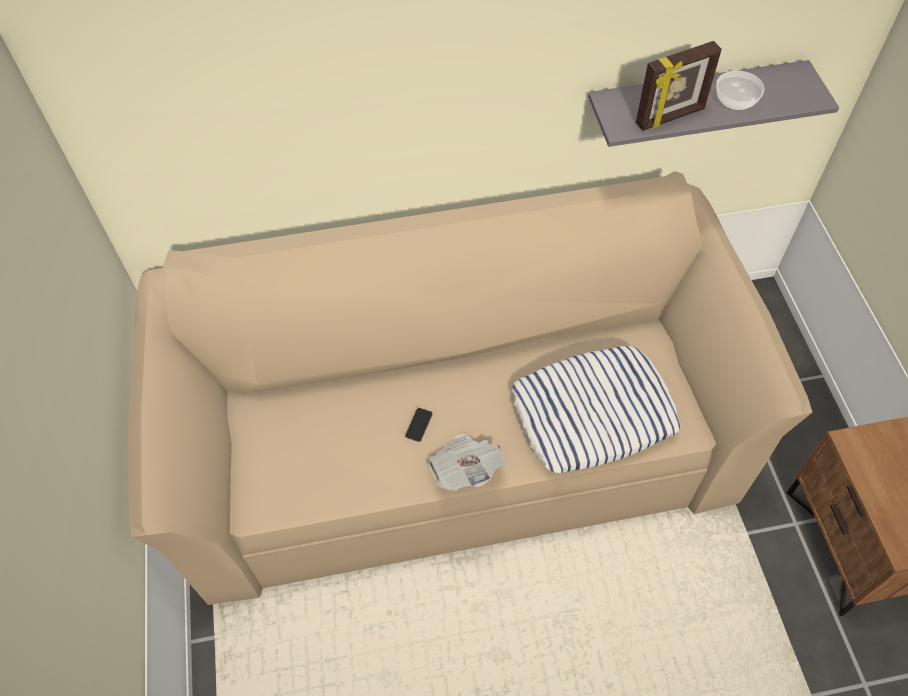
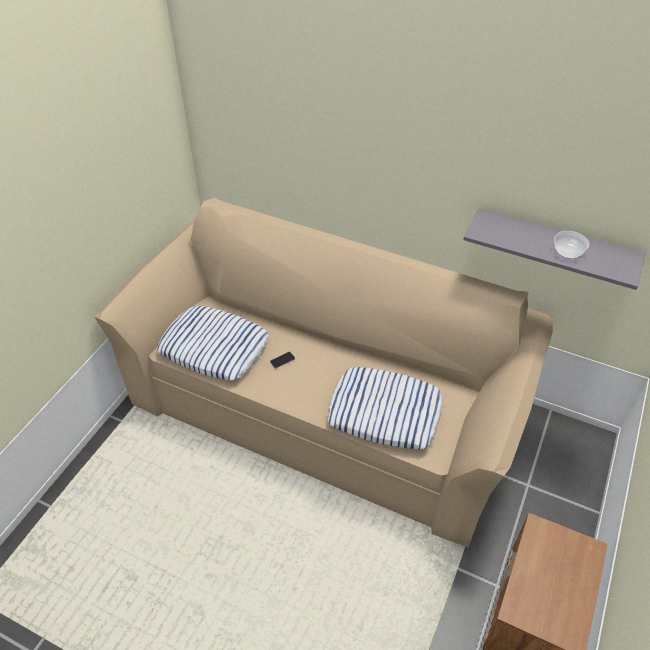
camera: 35 degrees right, 10 degrees down
(313, 464) = (215, 348): none -> pillow
(465, 469) = (286, 395): newspaper -> none
(670, 117) = (515, 241): picture frame -> none

